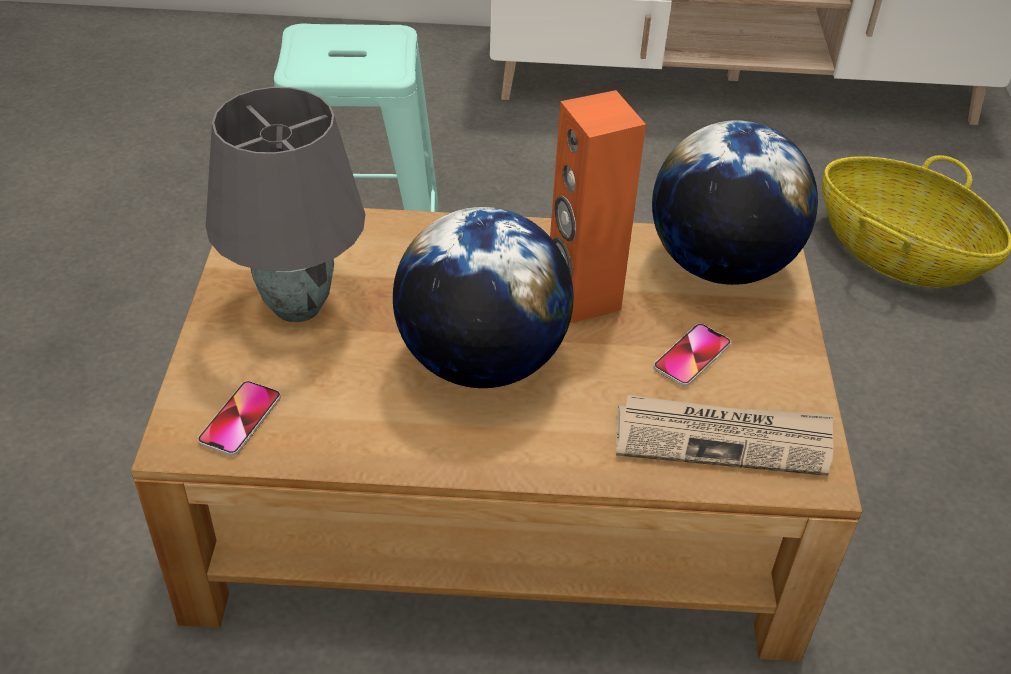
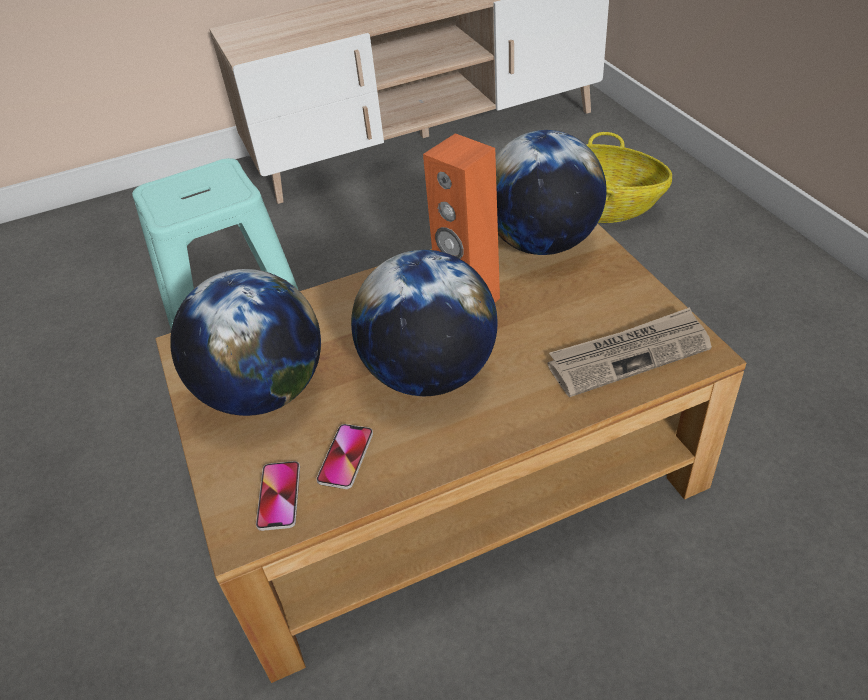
camera: 20 degrees left, 0 degrees up
(296, 305) = (264, 392): grey table lamp -> globe
(692, 356) = (568, 309): phone -> phone (345, 457)

